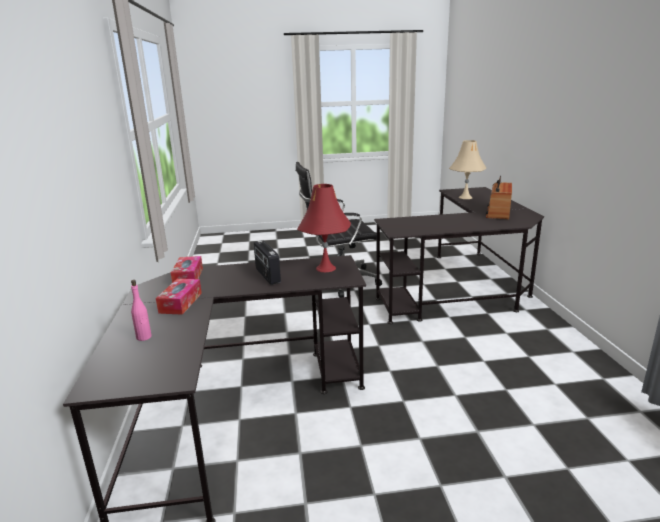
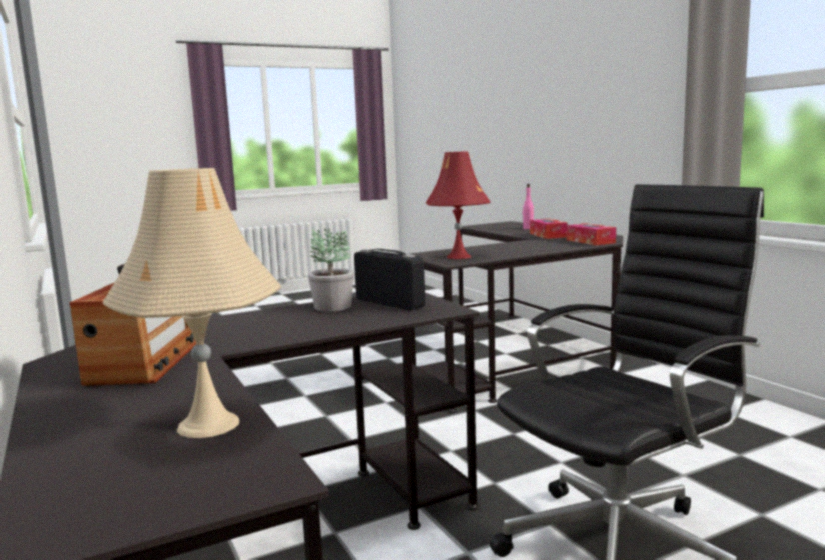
camera: 160 degrees right, 10 degrees down
(267, 275) = (512, 248): radio -> radio (390, 303)
(434, 228) = (332, 307): none -> potted plant

